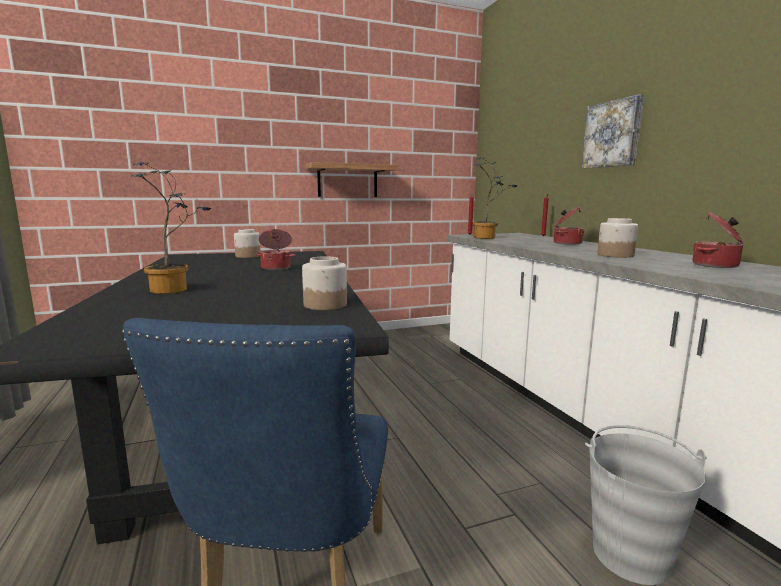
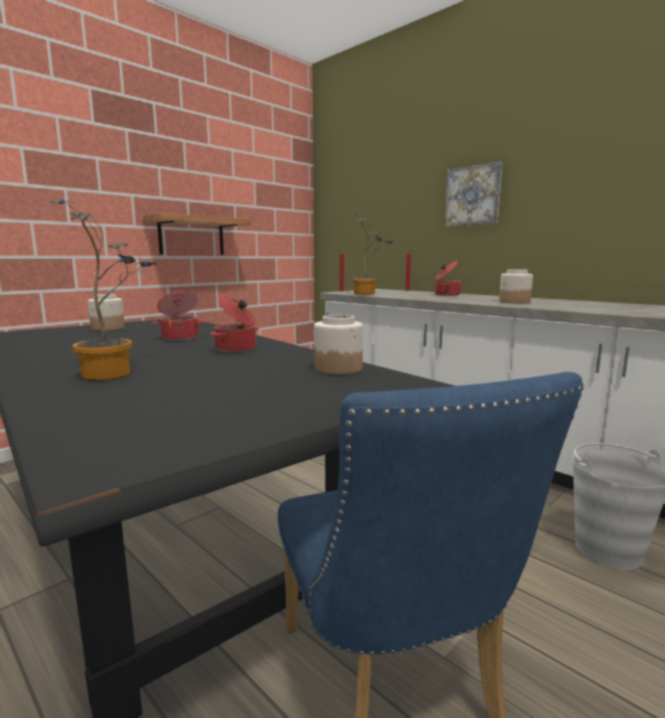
camera: 25 degrees left, 0 degrees up
(716, 265) = (599, 305): cooking pot -> cooking pot (237, 349)

